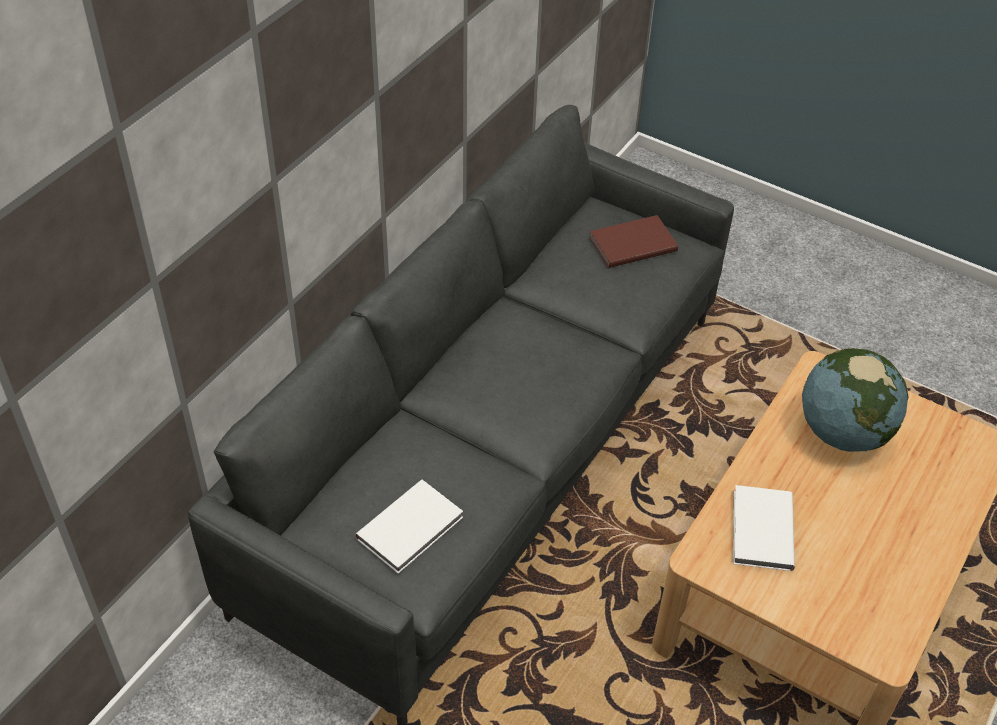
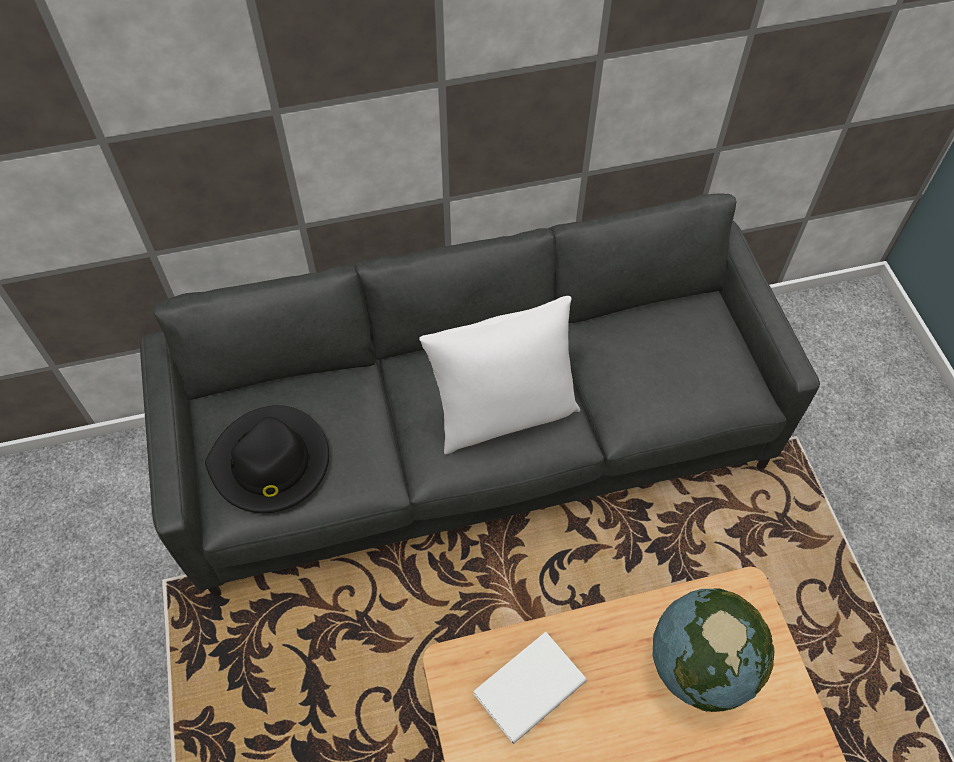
camera: 45 degrees right, 10 degrees up
(412, 528) = (271, 463): white book -> black hat
(544, 371) = (503, 414): none -> white pillow
(631, 243) = (698, 356): brown book -> none

